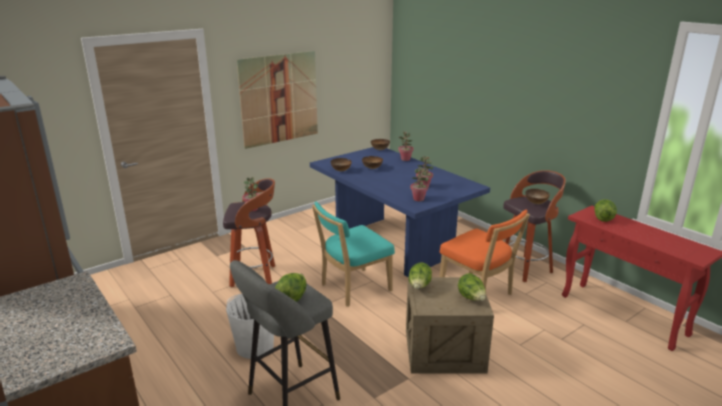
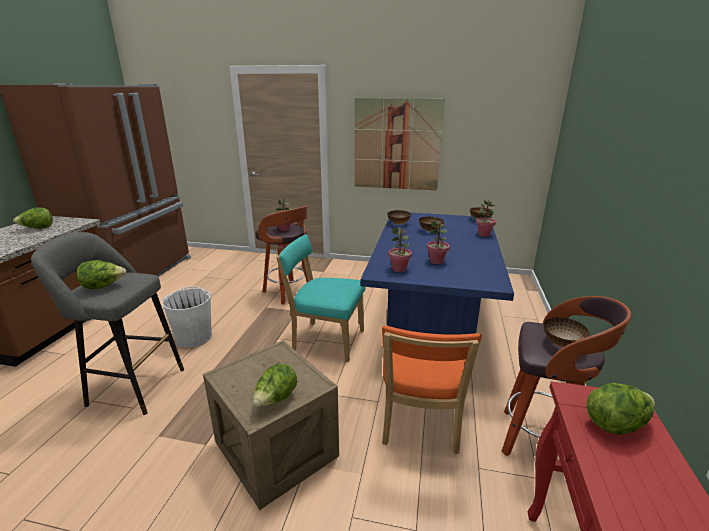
camera: 50 degrees right, 0 degrees up
(419, 287) = (267, 354): lettuce -> lettuce (37, 229)

